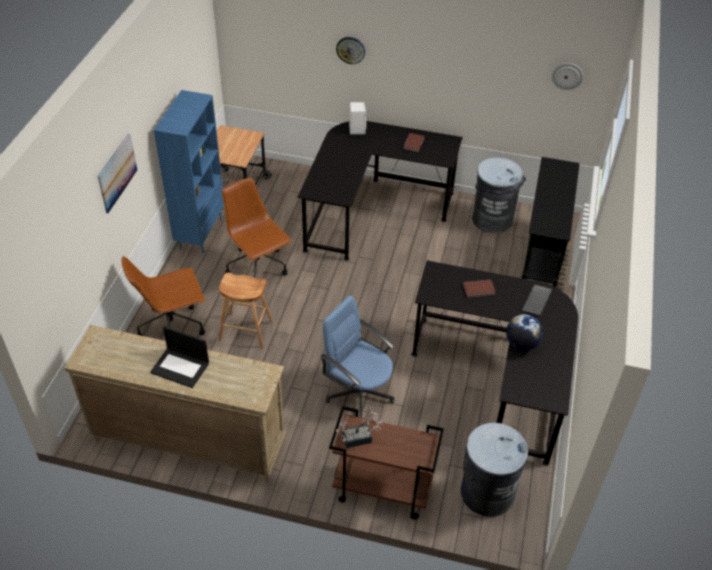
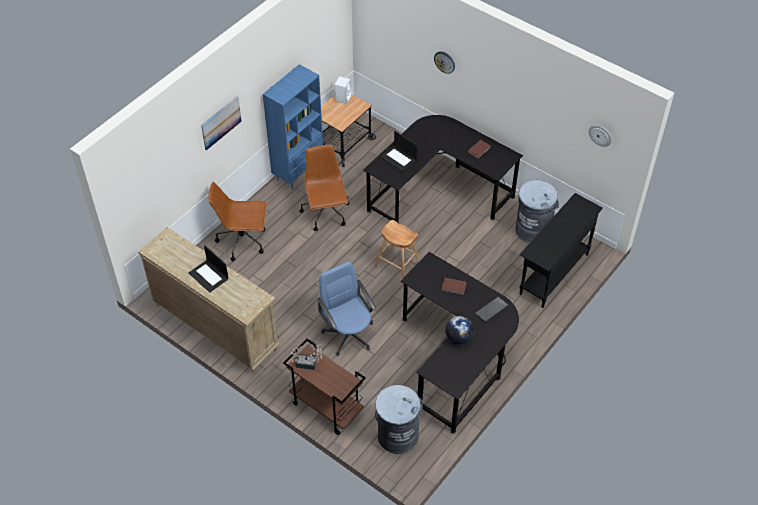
camera: 25 degrees right, 5 degrees up
(246, 330) = (293, 260): brown stool -> brown stool (398, 266)
(332, 174) = (399, 158): none -> laptop
(357, 129) = (441, 124): white speaker -> white speaker (343, 98)

